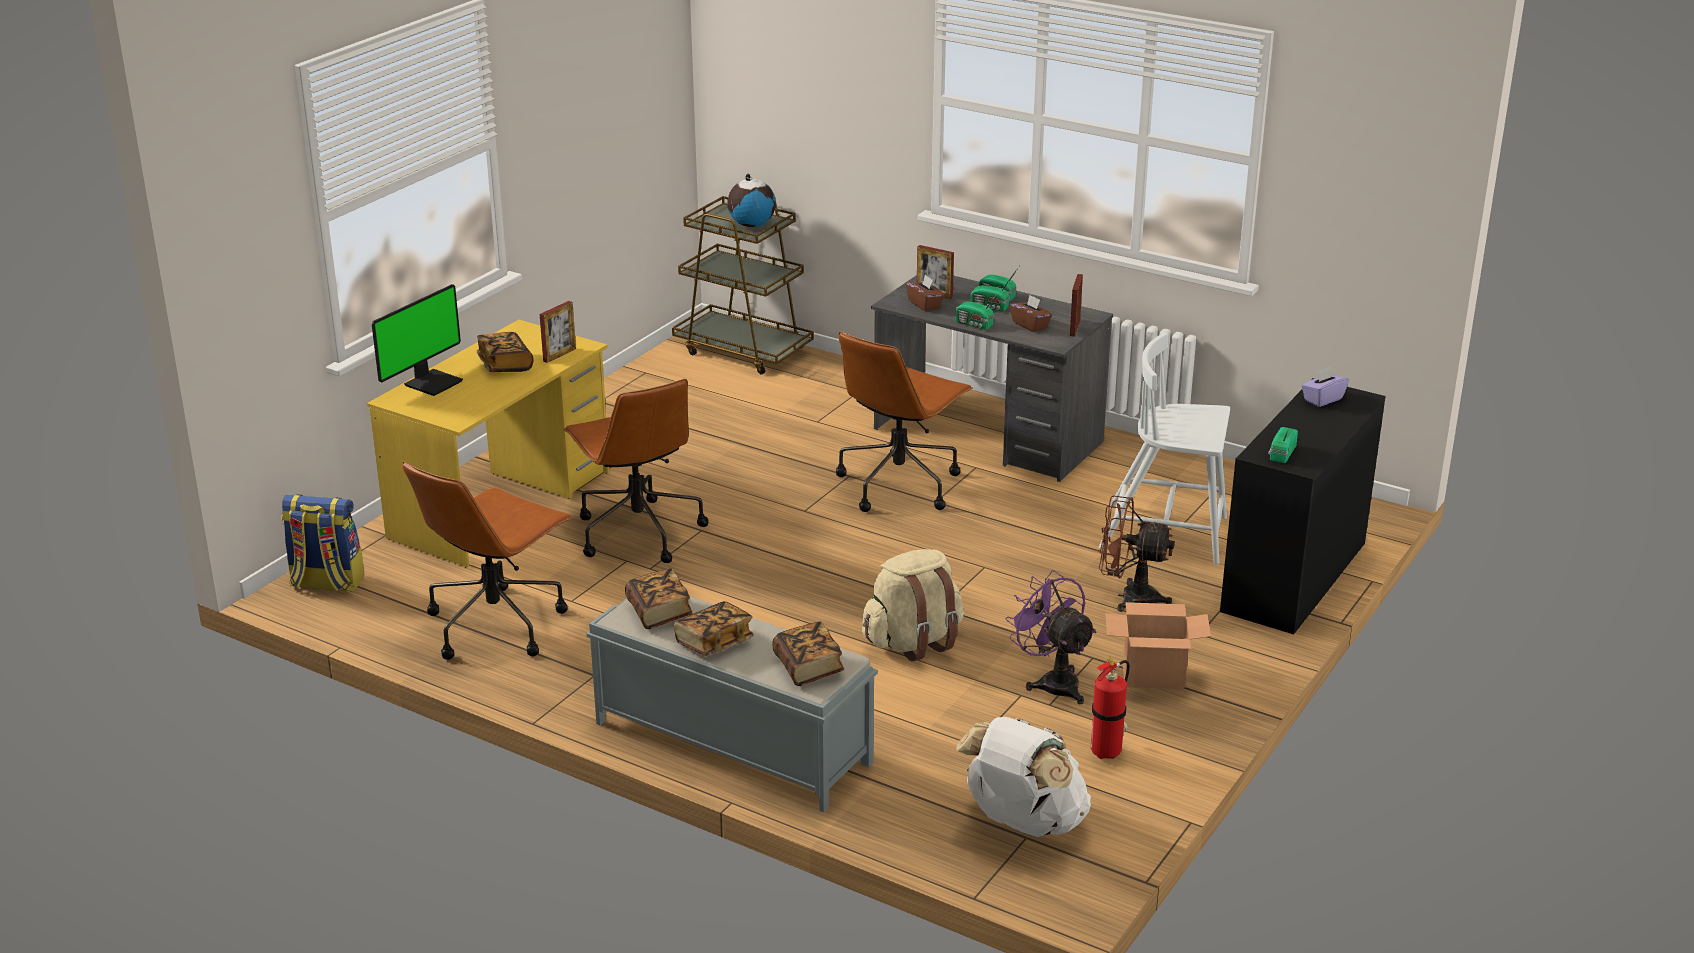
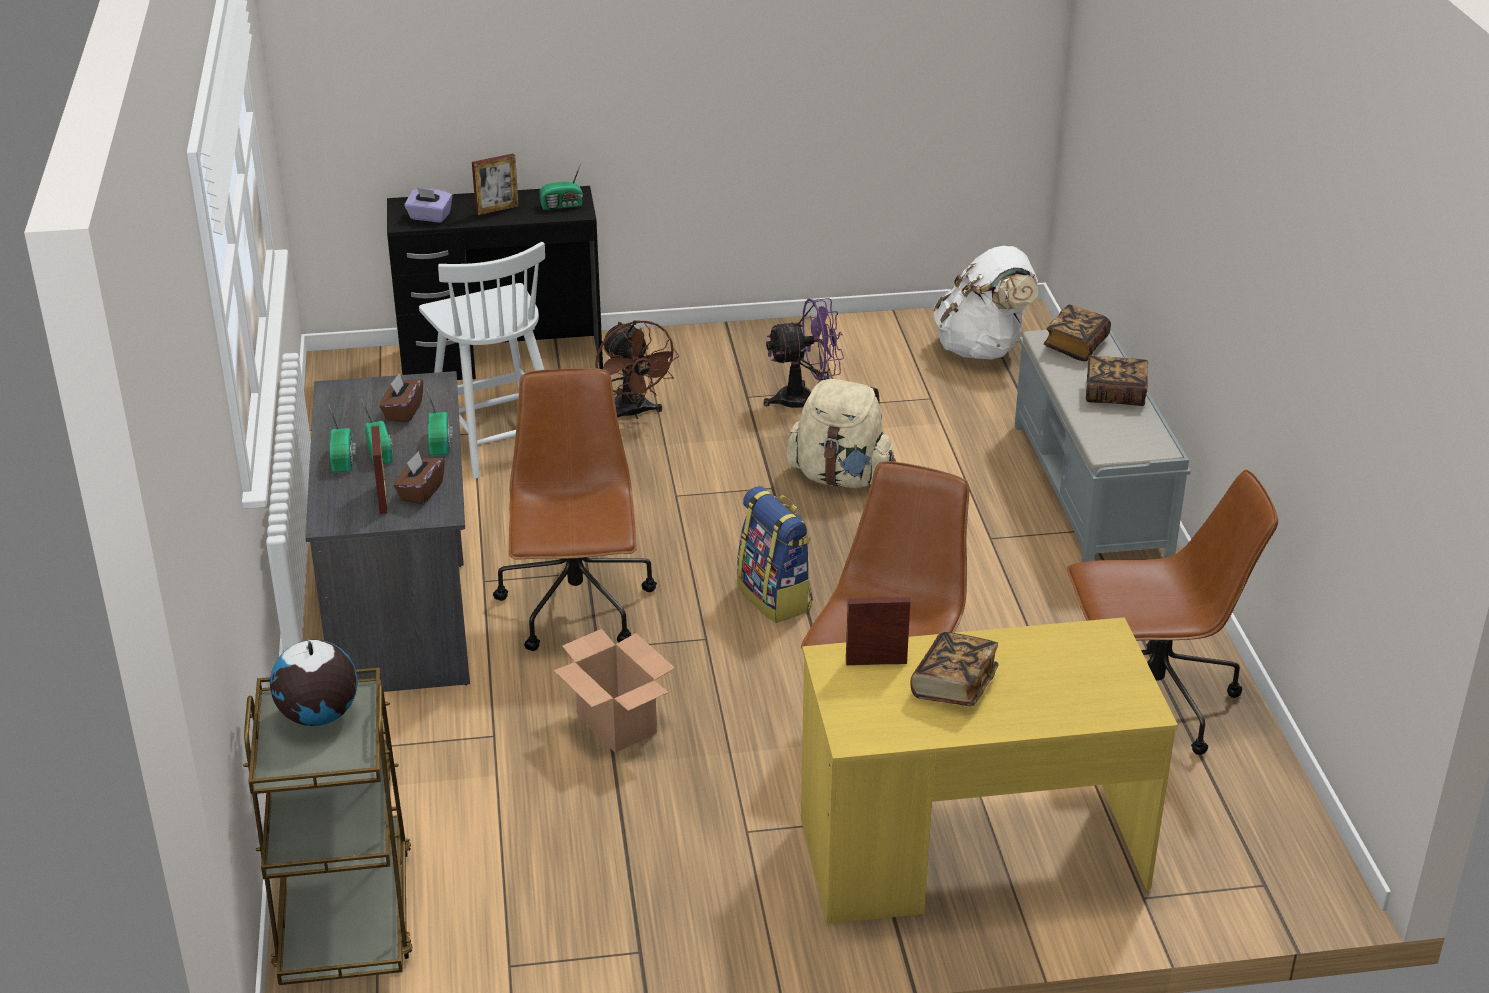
camera: 130 degrees left, 5 degrees up
(326, 583) = (1273, 868): backpack -> backpack (776, 598)
(432, 382) = (1068, 709): monitor -> none
(659, 612) = (1122, 436): book -> none
(899, 484) = (577, 609): brown office chair -> brown office chair turned 90 degrees counterclockwise
(1052, 682) = (805, 399): purple fan -> purple fan turned 120 degrees counterclockwise
(1074, 328) = (380, 387): picture frame -> picture frame (497, 209)
(1108, 752) = (858, 349): fire extinguisher -> none
(1152, 676) = (737, 366): cardboard box -> cardboard box (618, 725)

